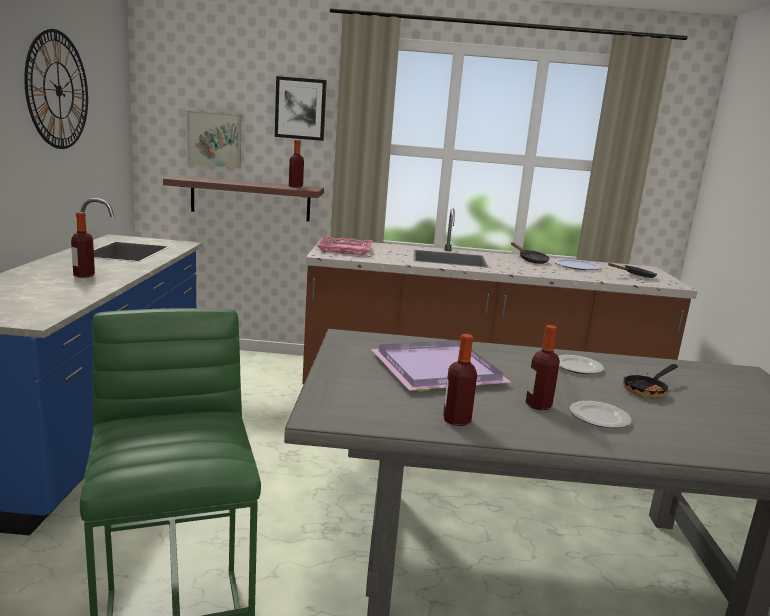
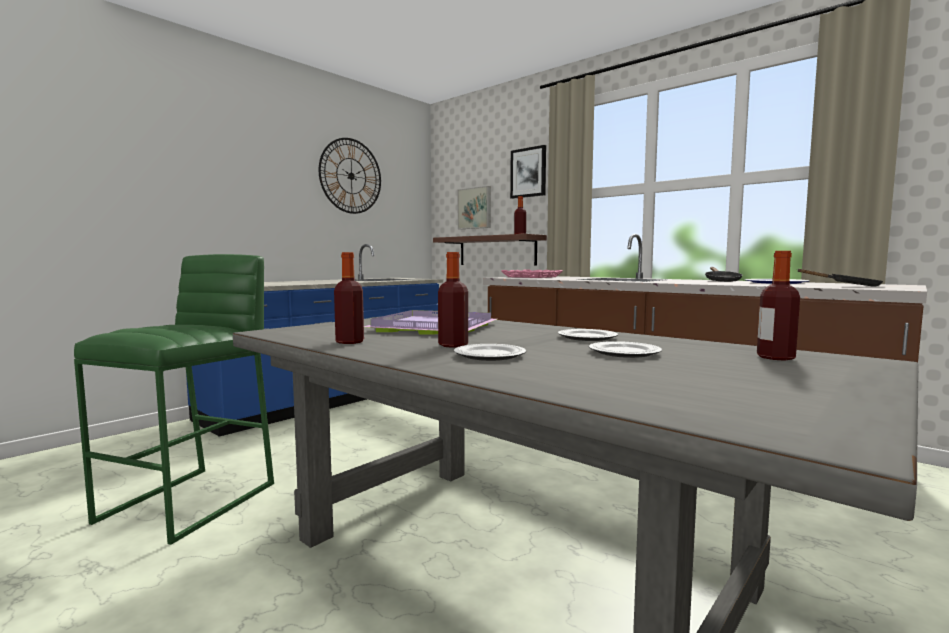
camera: 40 degrees right, 10 degrees down
(84, 275) = (317, 282): bottle -> bottle (775, 357)
(648, 390) = (625, 353): frying pan -> plate

